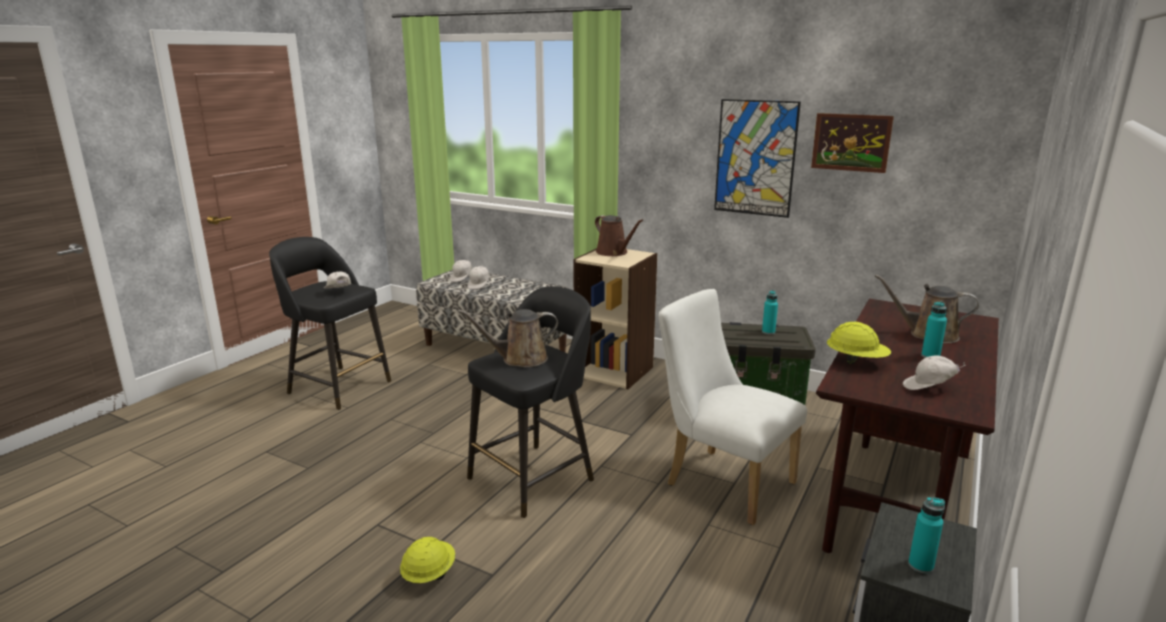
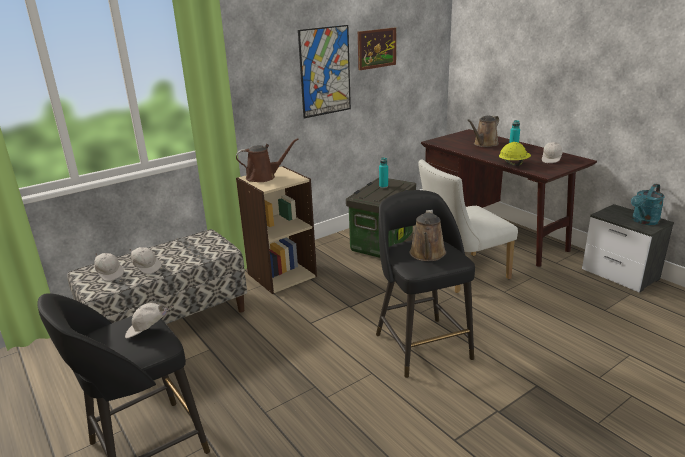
camera: 65 degrees left, 5 degrees up
(428, 574) = (530, 417): yellow hard hat -> none
(920, 565) = (643, 221): turquoise bottle -> turquoise watering can

